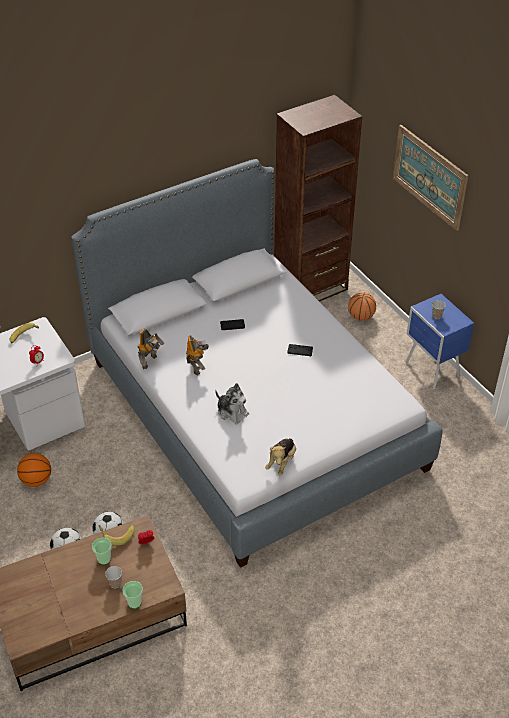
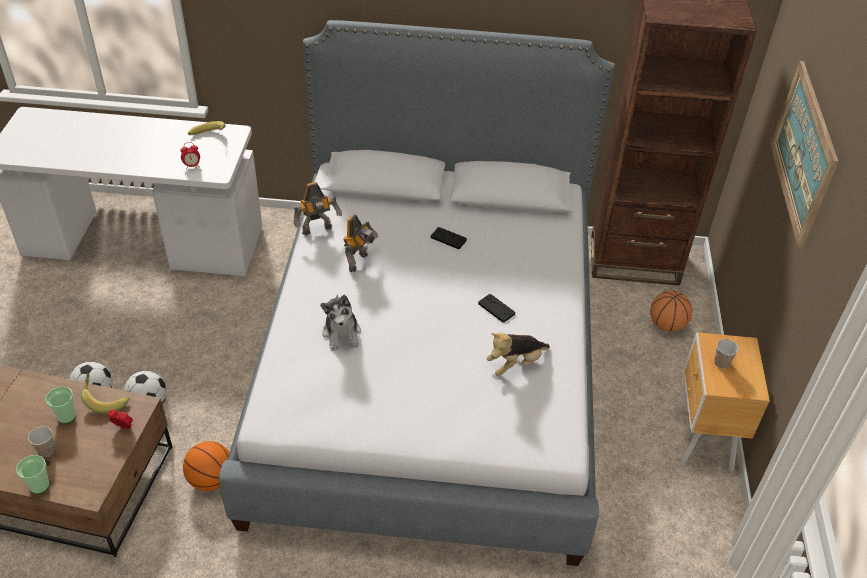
camera: 35 degrees right, 0 degrees up
(36, 480) = (147, 303): basketball -> basketball (211, 480)
(281, 462) = (334, 426): plush toy -> plush toy (515, 364)
(432, 370) = (701, 441): blue nightstand -> brown nightstand

